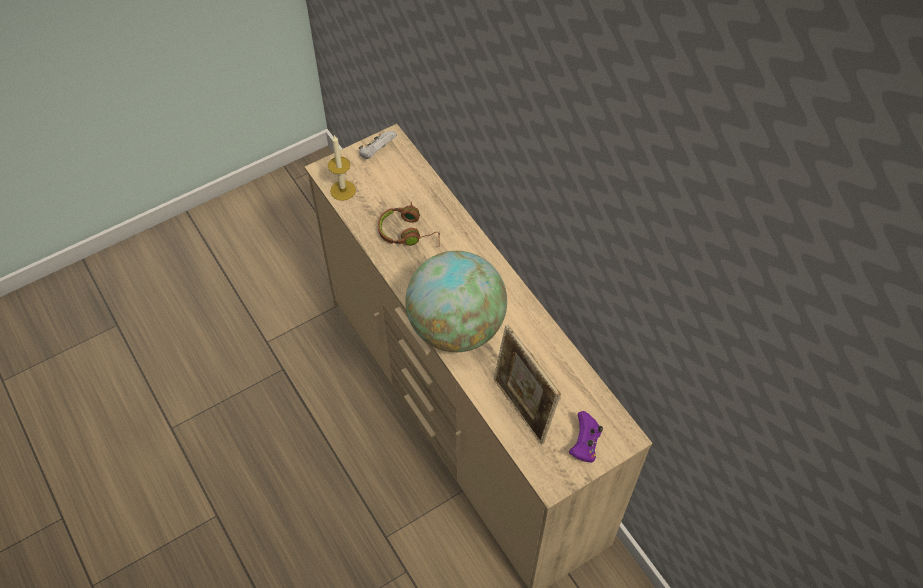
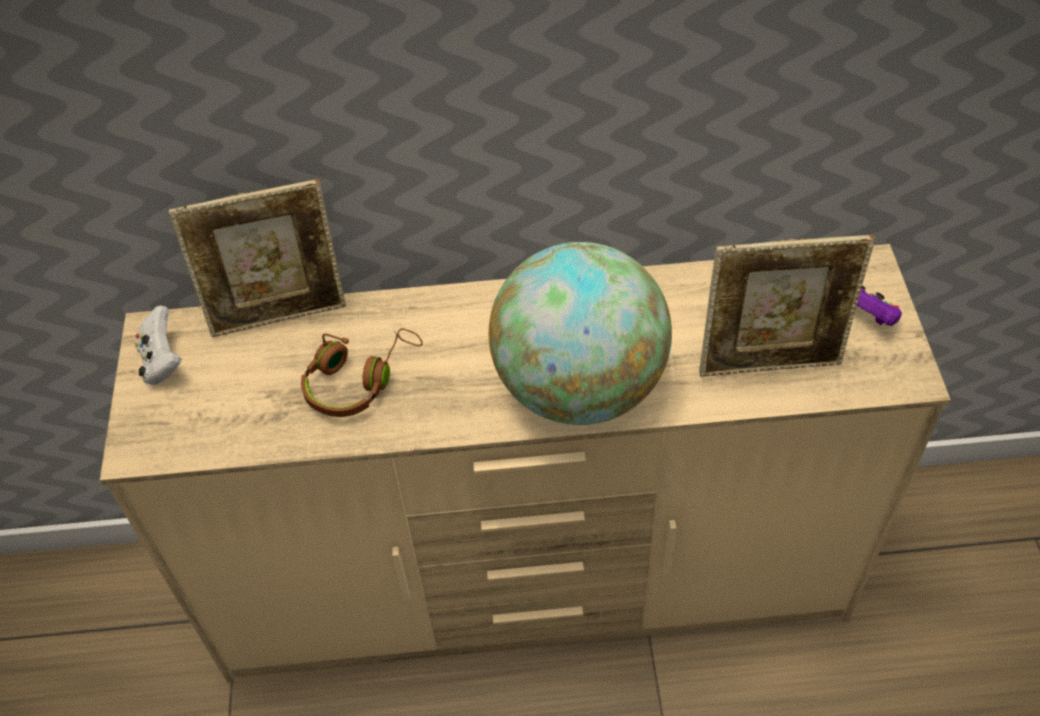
camera: 60 degrees left, 5 degrees down
(343, 190) = (200, 440): candle -> none
(429, 182) = (280, 315): none -> picture frame

